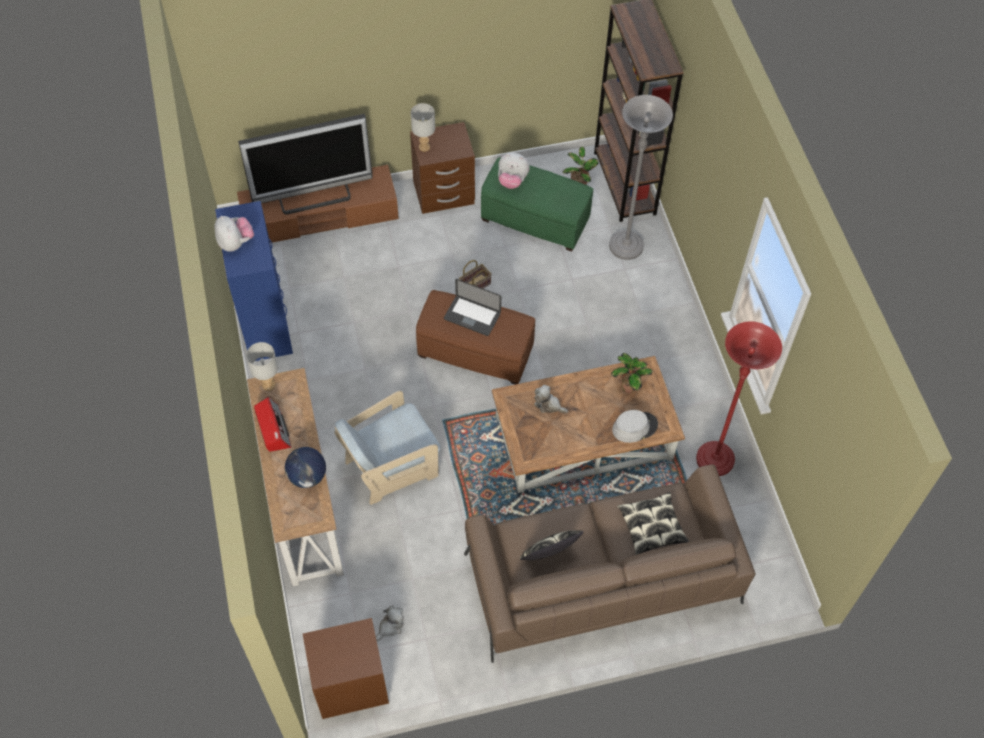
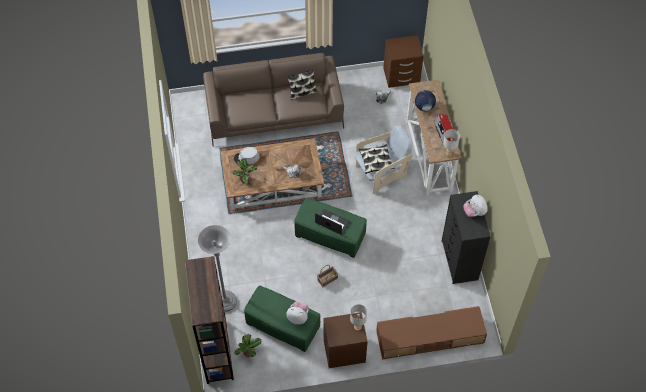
camera: 175 degrees left, 0 degrees up
(265, 324) = (459, 261): blue dresser -> black dresser
(314, 196) = (433, 327): television -> none
(476, 351) = (330, 235): brown ottoman -> green ottoman
(652, 527) = (248, 102): pillow -> pillow (376, 161)
(715, 460) = (202, 166): red floor lamp -> none

